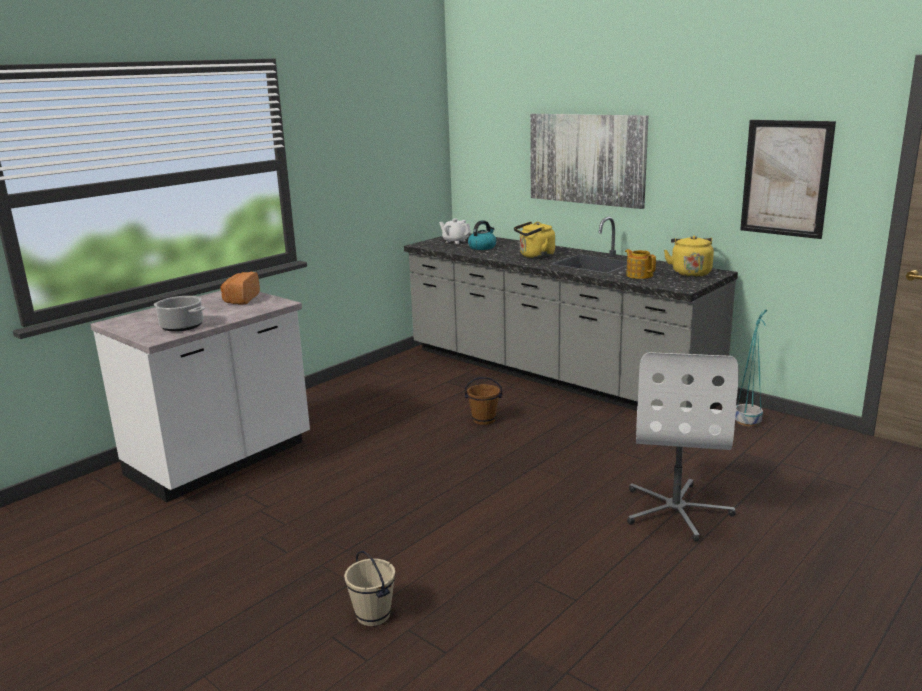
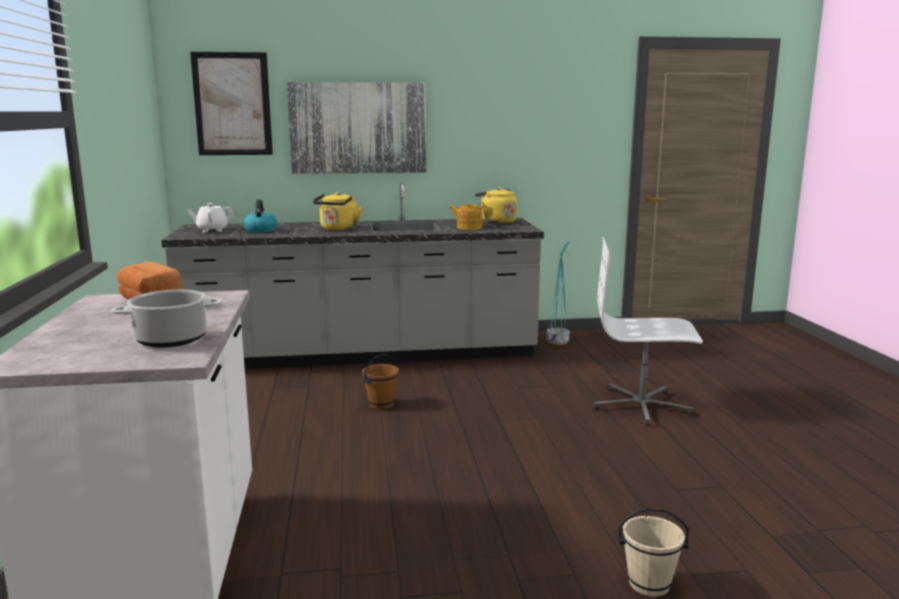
camera: 50 degrees left, 5 degrees down
(676, 510) = (642, 406): white office chair -> white office chair turned 135 degrees clockwise
(786, 178) = (553, 134): picture -> picture (232, 104)

